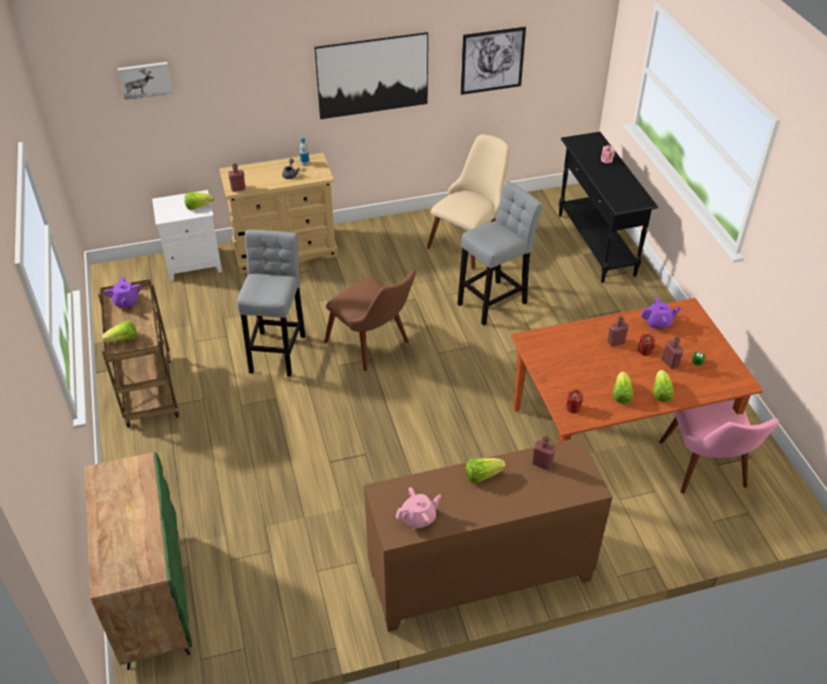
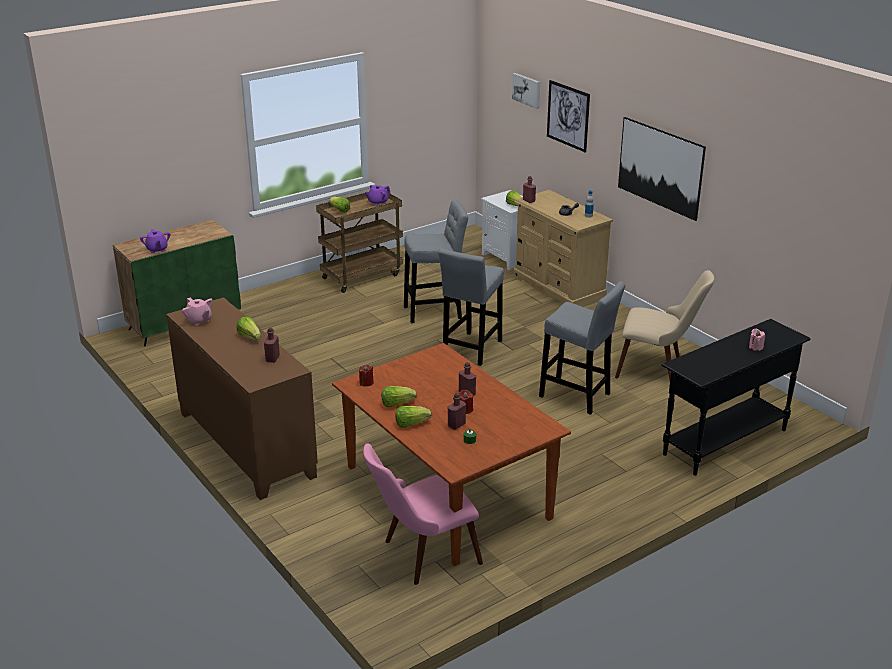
camera: 70 degrees right, 15 degrees down
(374, 346) = (471, 350): brown chair -> grey stool
(492, 60) = (755, 207): picture -> picture (568, 115)
(657, 323) = (511, 413): purple teapot -> purple teapot (157, 249)

